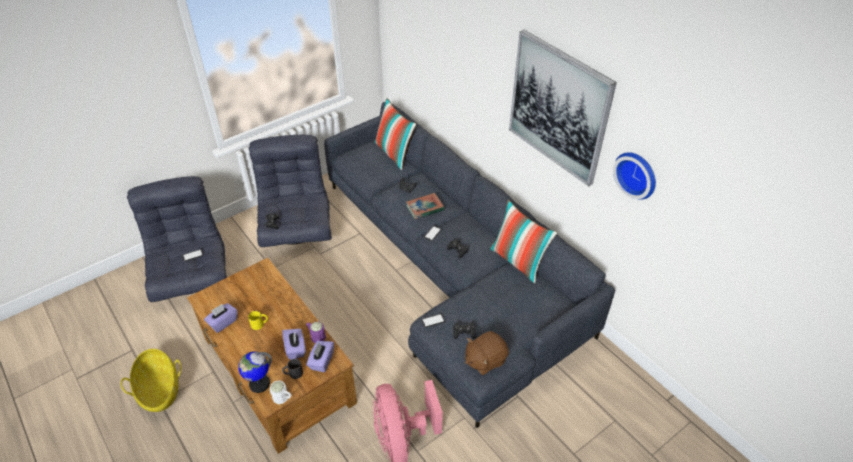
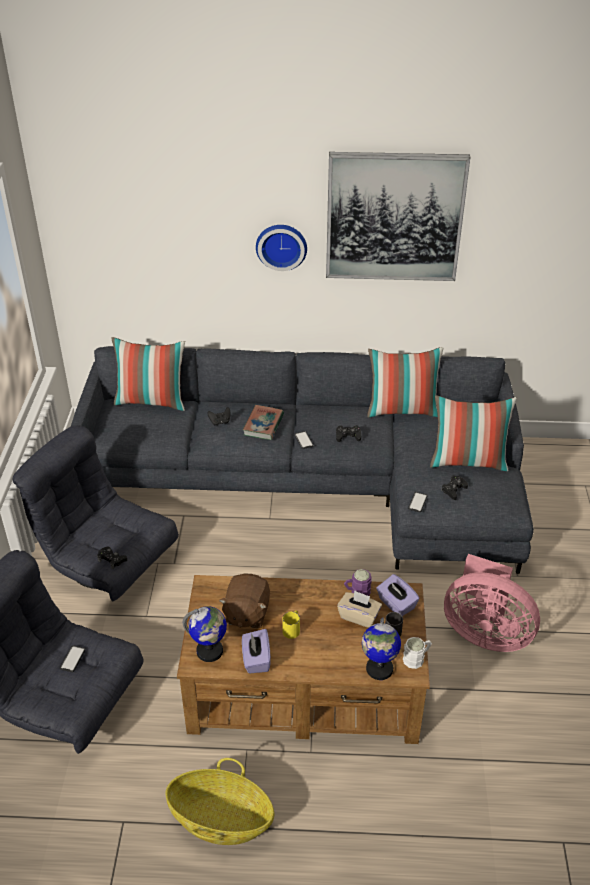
camera: 50 degrees left, 5 degrees down
(214, 299) = (210, 651): none -> globe
(295, 349) = (359, 616): purple tissue box -> beige tissue box
(485, 360) = (498, 496): brown plush toy -> brown plush toy (246, 613)
(502, 324) = (468, 461): none -> pillow
(637, 174) = (510, 236): wall clock -> wall clock (281, 245)

